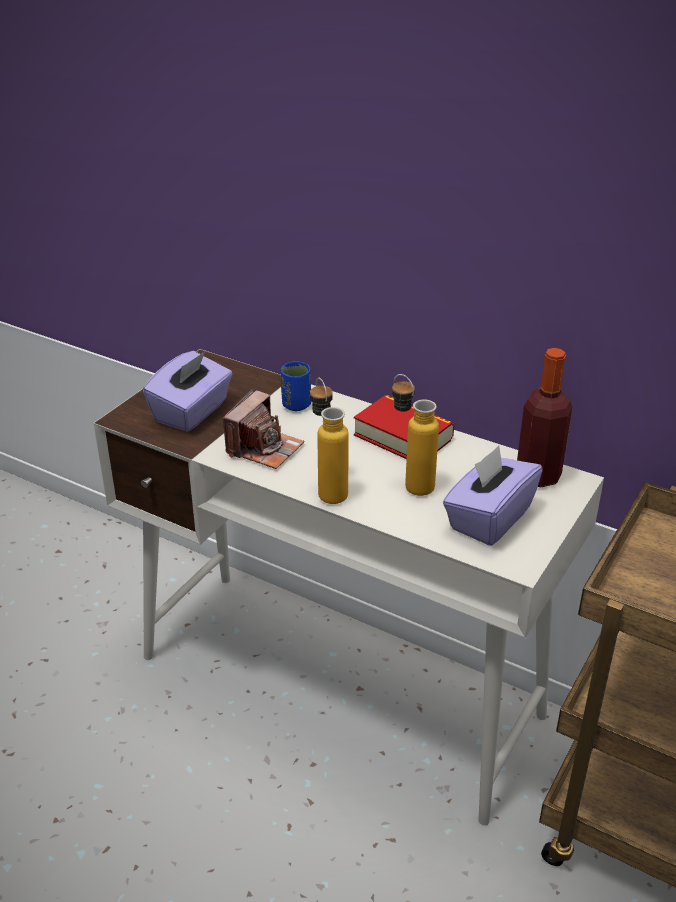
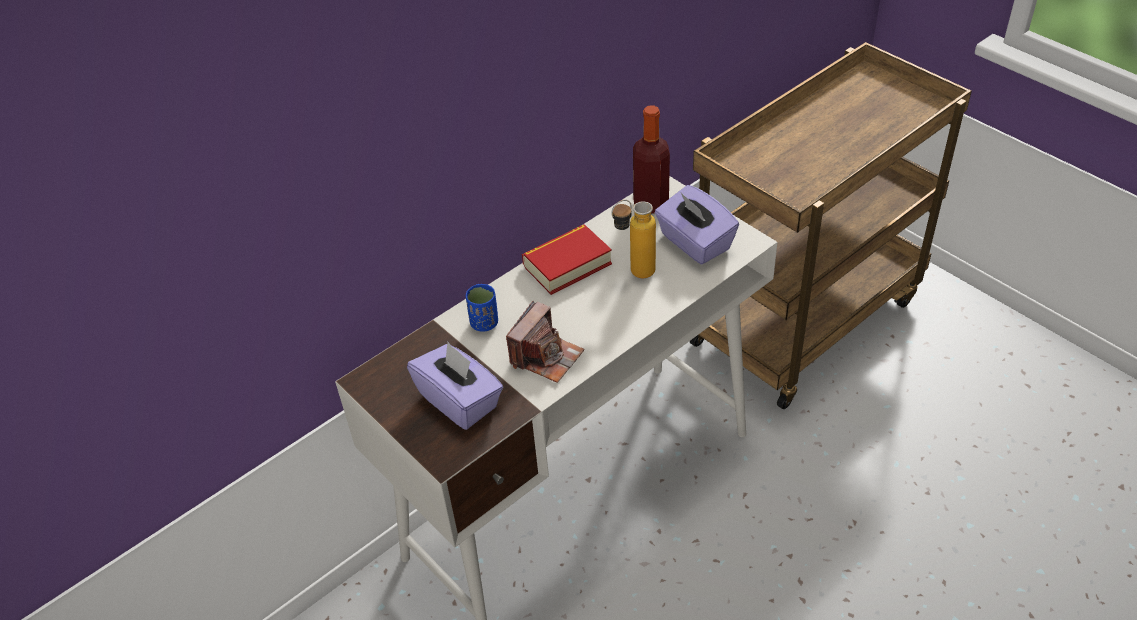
camera: 70 degrees left, 10 degrees up
(264, 448) = (546, 356): camera -> camera turned 75 degrees clockwise
(328, 489) = (624, 325): bottle -> none

